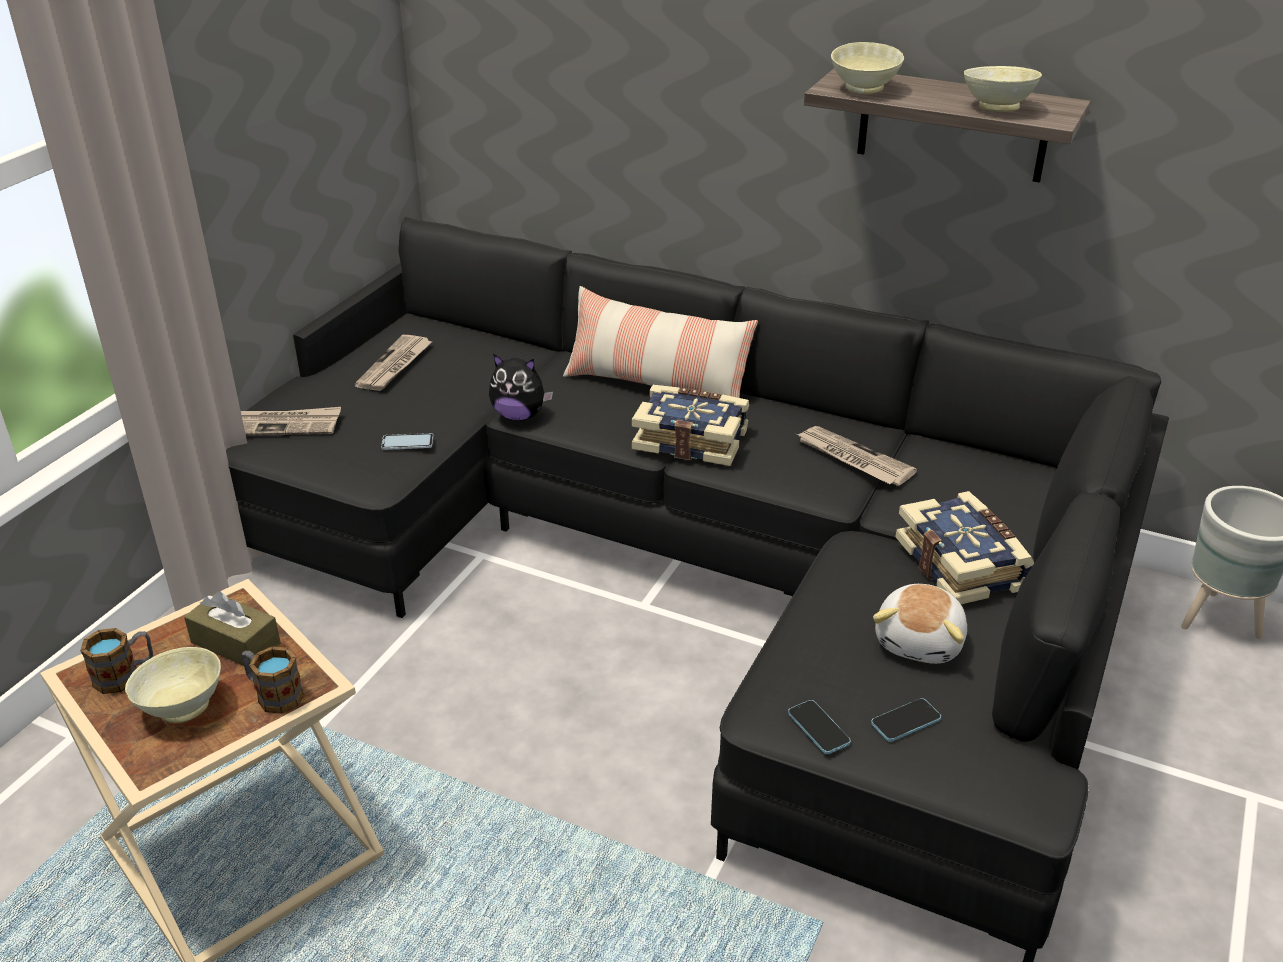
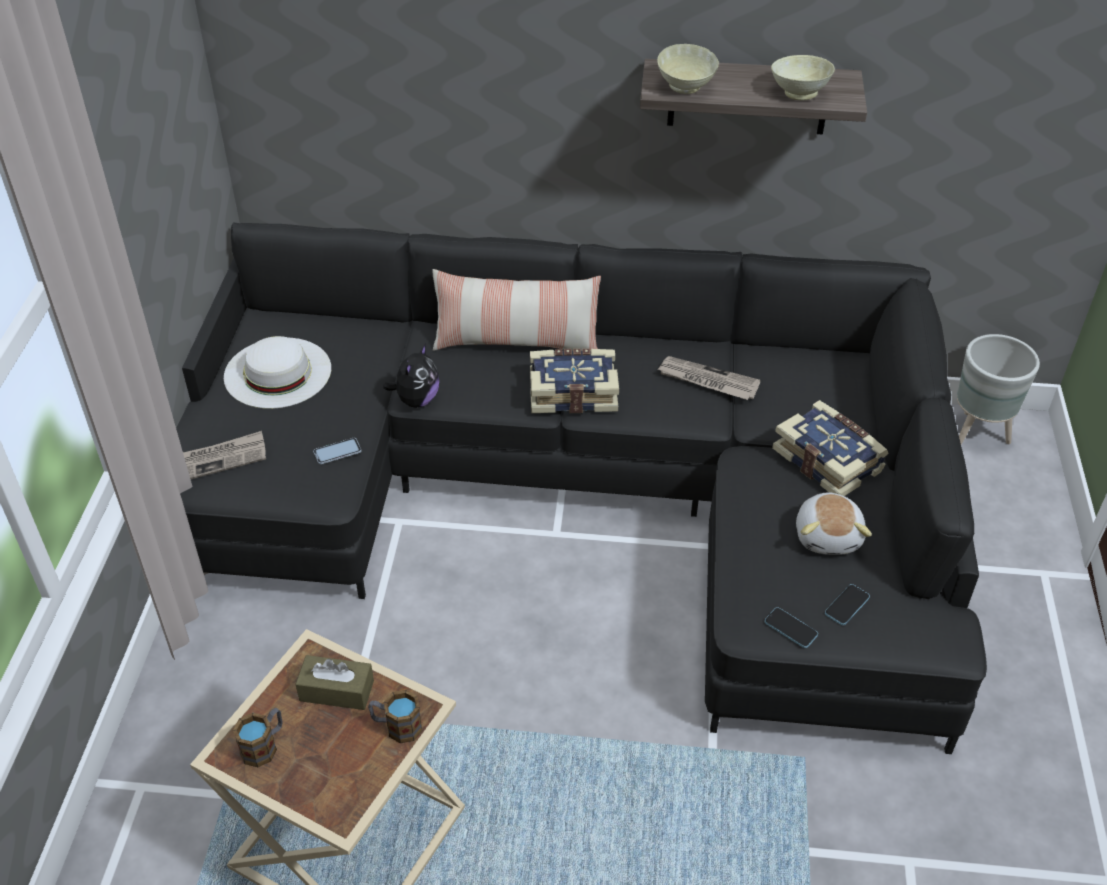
camera: 20 degrees left, 10 degrees up
(183, 706) = (331, 758): beige bowl -> none
(395, 366) = (277, 372): newspaper -> white hat
(519, 415) = (416, 400): plush toy -> plush toy turned 60 degrees counterclockwise

